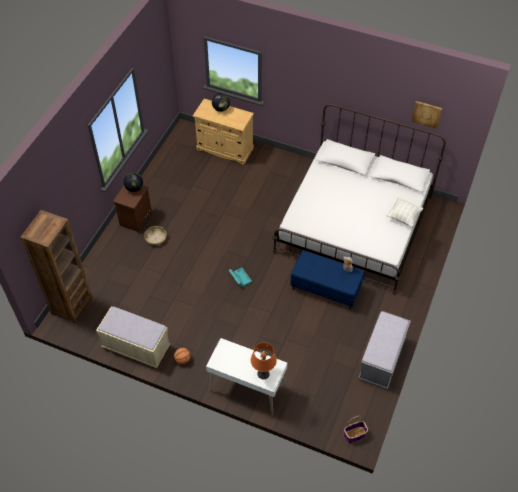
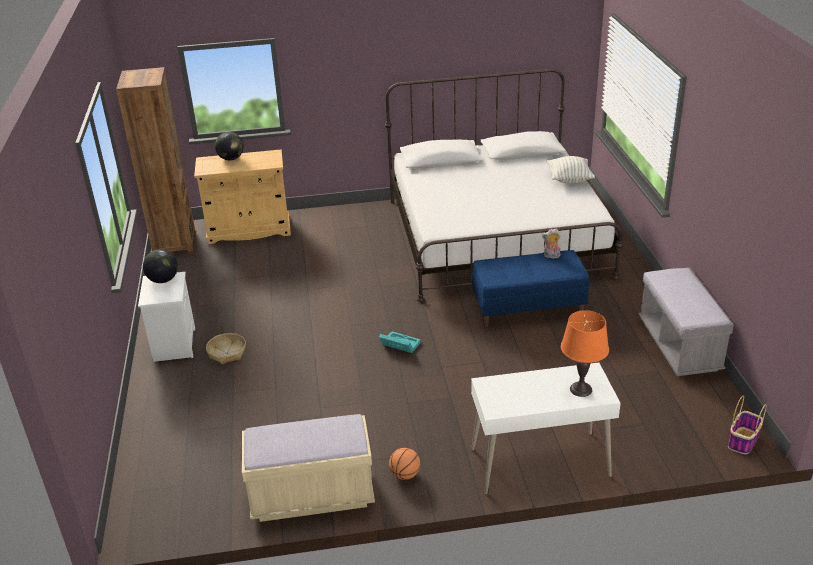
camera: 30 degrees left, 20 degrees down
(71, 305) = (145, 492): brown bookcase -> brown bookcase (174, 244)
(135, 218) = (174, 344): brown nightstand -> white nightstand
(426, 114) = (529, 45): picture -> none

